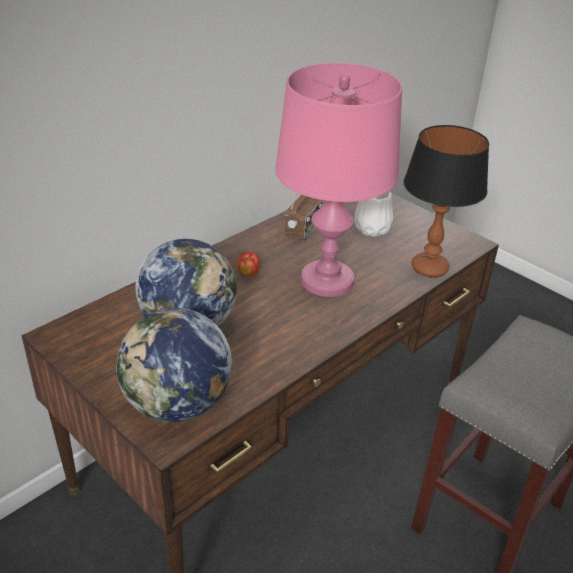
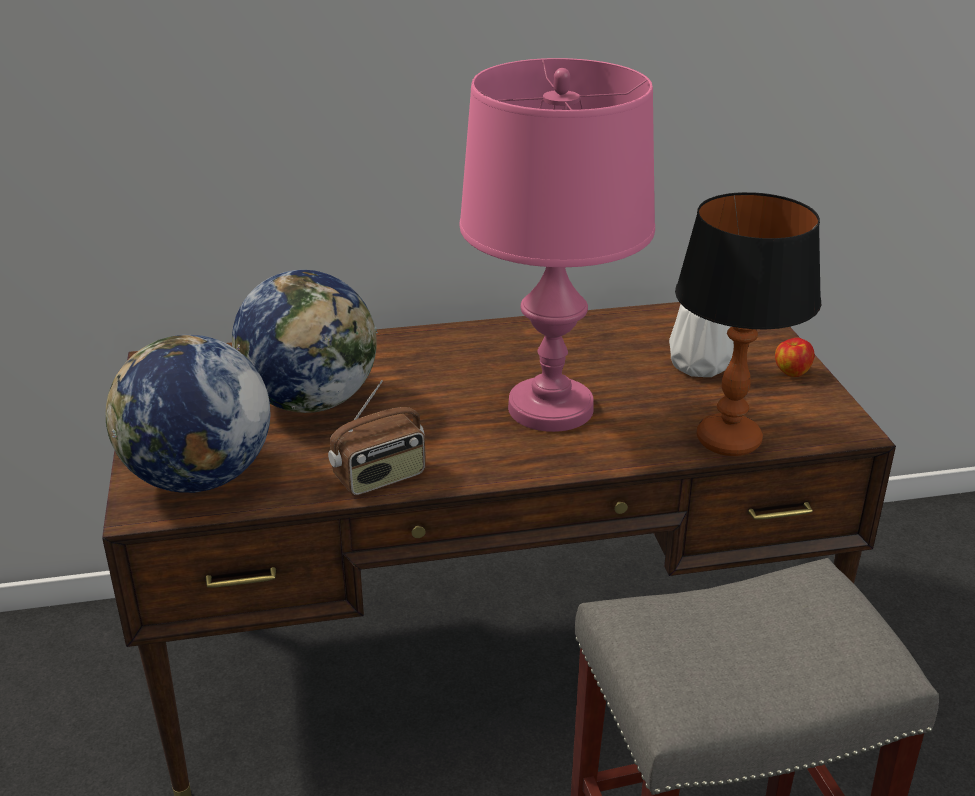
camera: 35 degrees right, 5 degrees down
(248, 273) = (454, 367): apple -> apple (791, 372)
(303, 230) = (592, 338): radio -> radio (380, 478)

